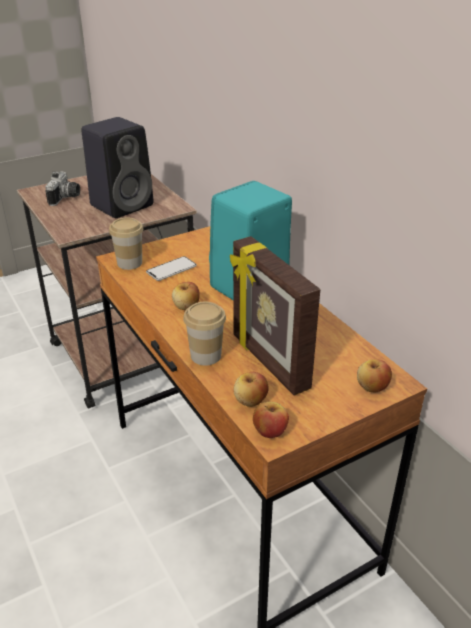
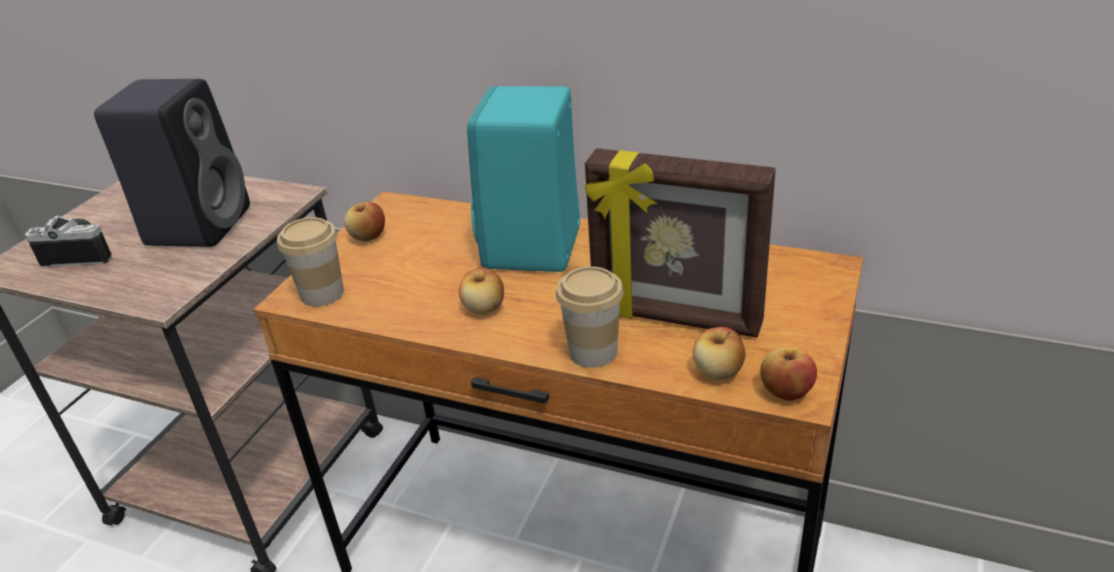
camera: 35 degrees left, 0 degrees up
(66, 198) = (82, 253): camera -> camera turned 60 degrees counterclockwise
(171, 269) = (397, 274): phone -> none
(372, 387) = (815, 284): apple -> apple (368, 237)

